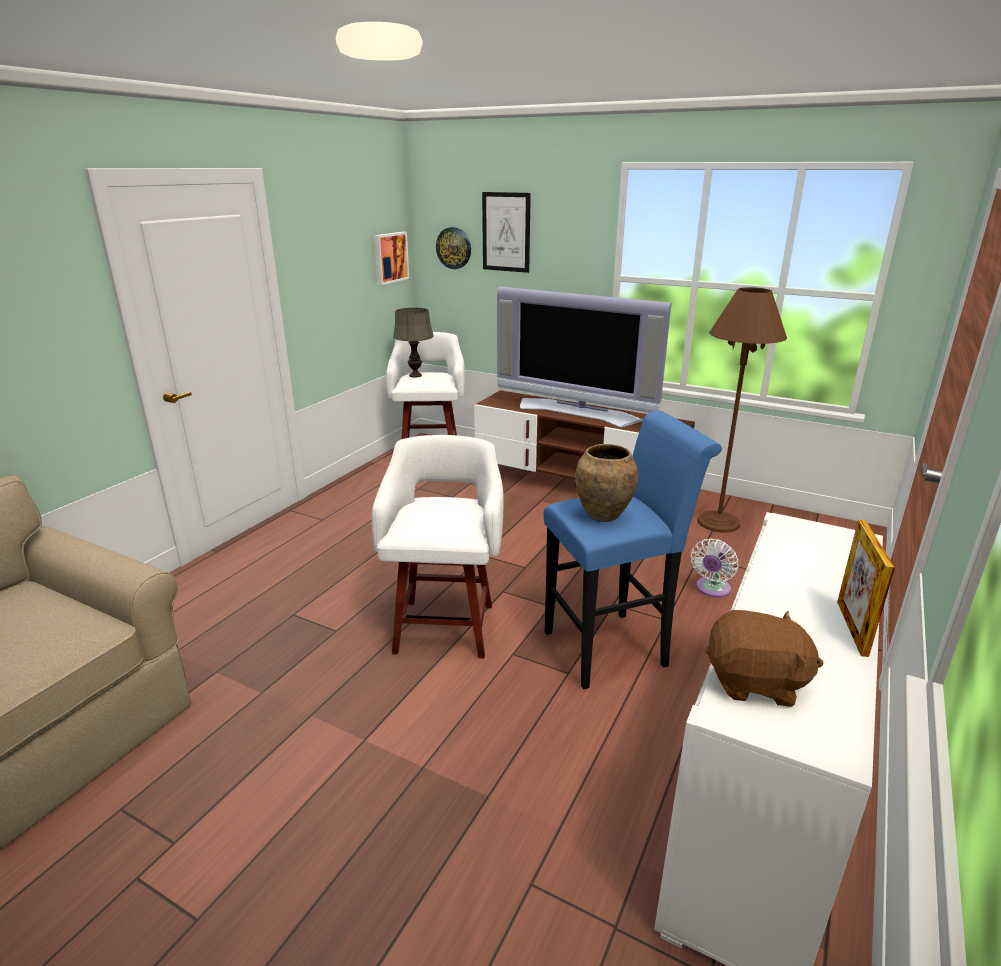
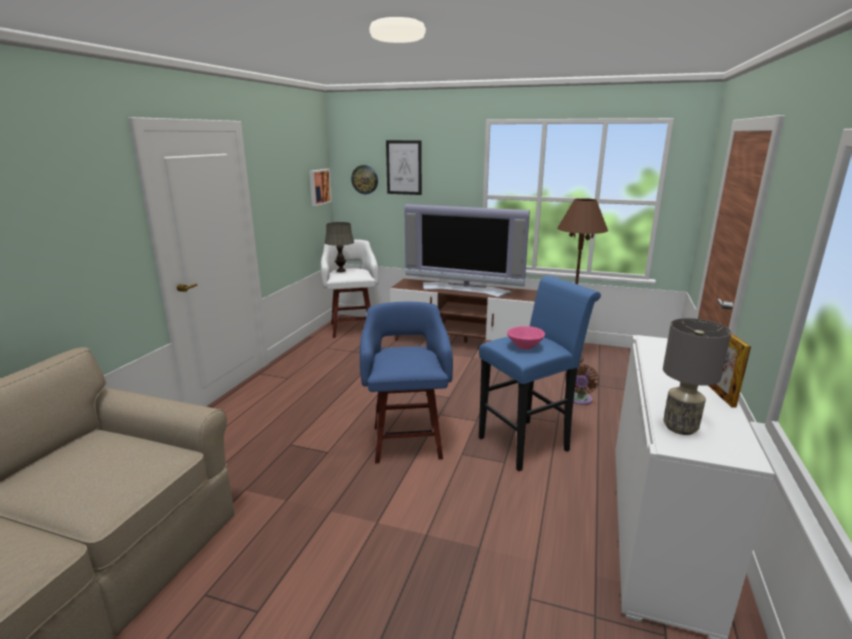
camera: 10 degrees left, 5 degrees down
(445, 625) = (406, 440): white stool -> blue stool
(602, 515) = (524, 346): brown vase -> pink bowl
(711, 589) = (579, 400): white fan -> brown fan
(755, 682) = (679, 427): brown plush toy -> grey table lamp

